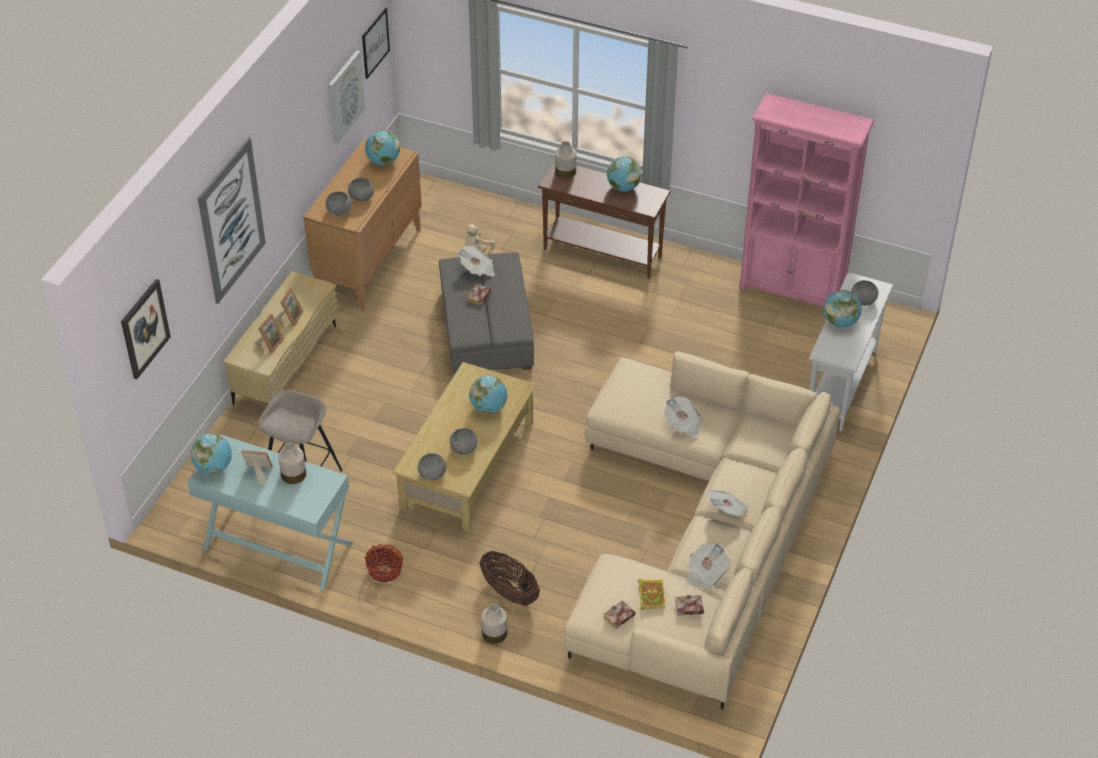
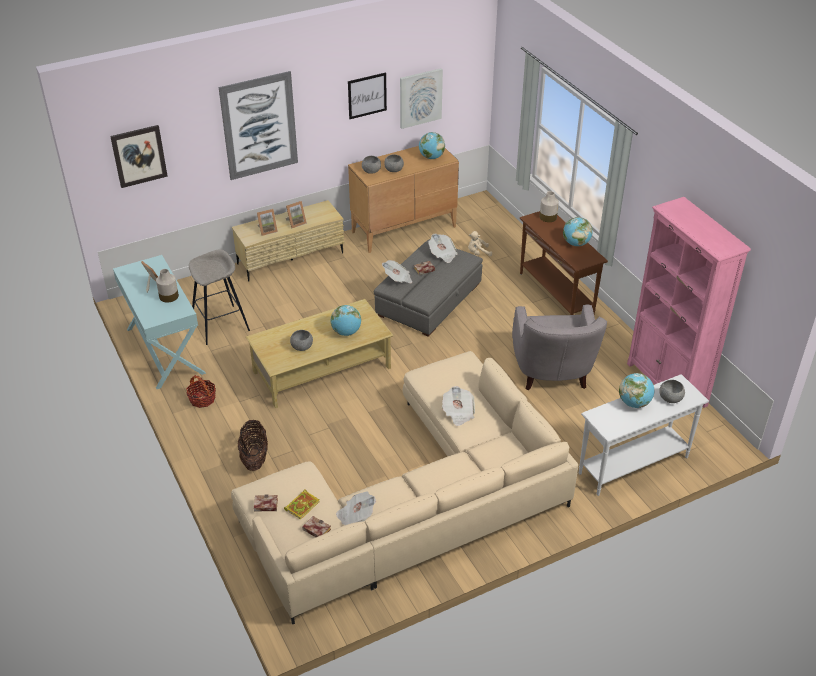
camera: 40 degrees right, 5 degrees down
(214, 467) = (135, 269): globe -> none
(375, 43) = (467, 74): picture -> picture (367, 95)
(432, 474) = (266, 350): grey bowl -> none
(494, 633) = (215, 476): beige vase -> none
(685, 338) = (552, 373): none -> grey armchair
(727, 510) = (420, 484): newspaper -> newspaper (397, 279)

